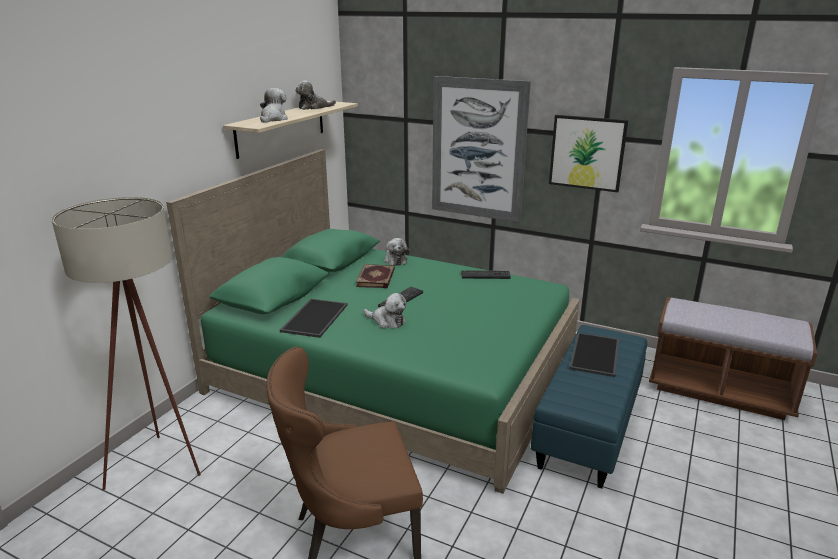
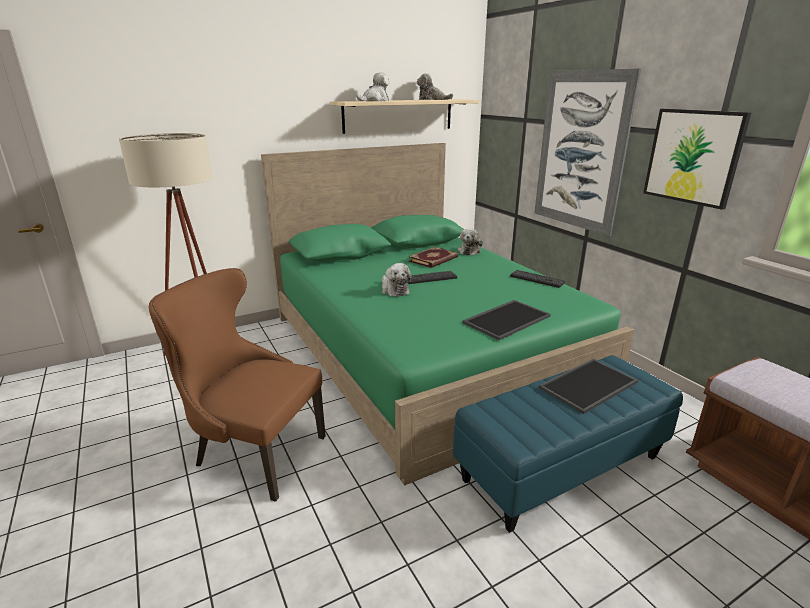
camera: 35 degrees right, 0 degrees up
(314, 317) = (345, 273): tray -> tray (506, 319)

